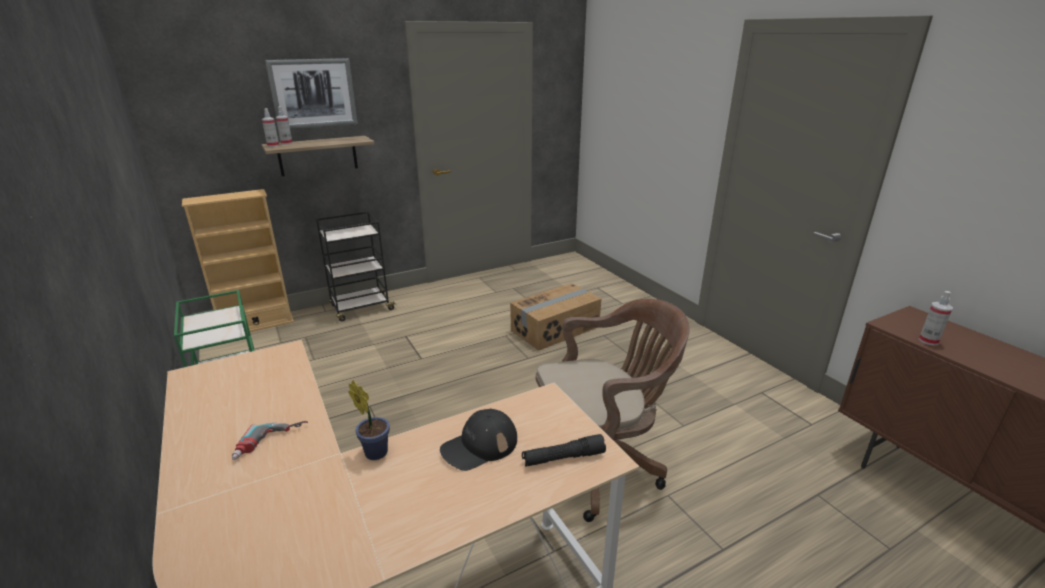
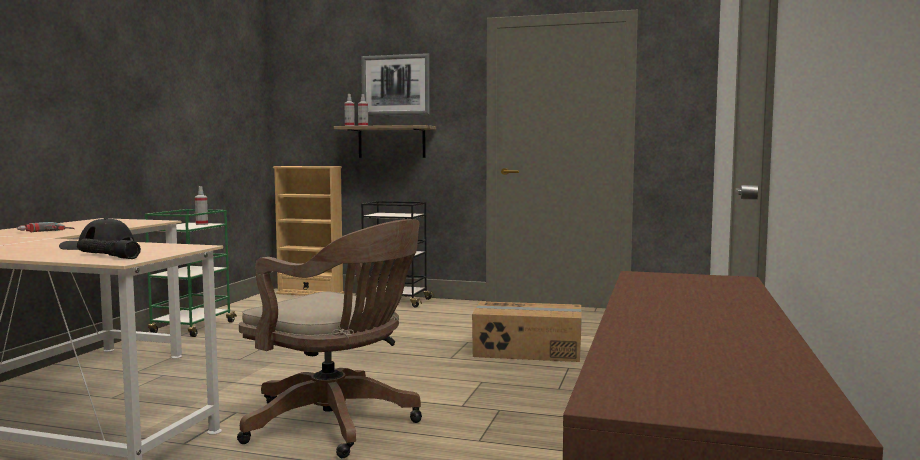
camera: 45 degrees right, 20 degrees down
(374, 451) = (61, 240): potted plant -> none
(928, 341) = (644, 286): spray bottle -> spray bottle (202, 224)

